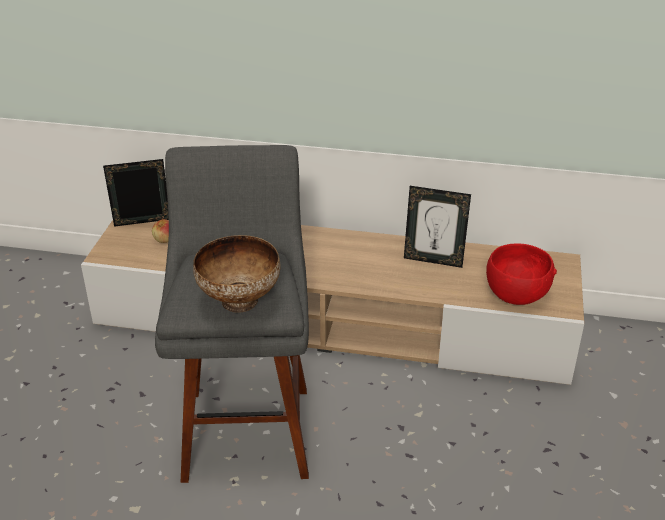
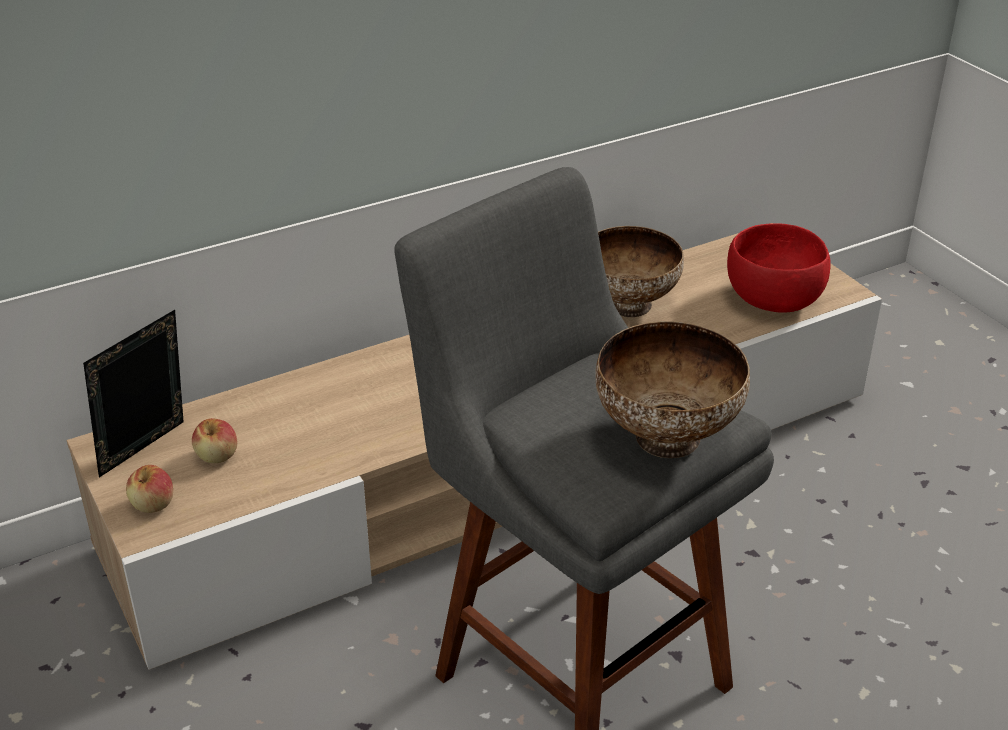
camera: 40 degrees left, 0 degrees up
(118, 247) = (153, 504): none -> apple
(433, 260) = (628, 304): picture frame -> bowl

